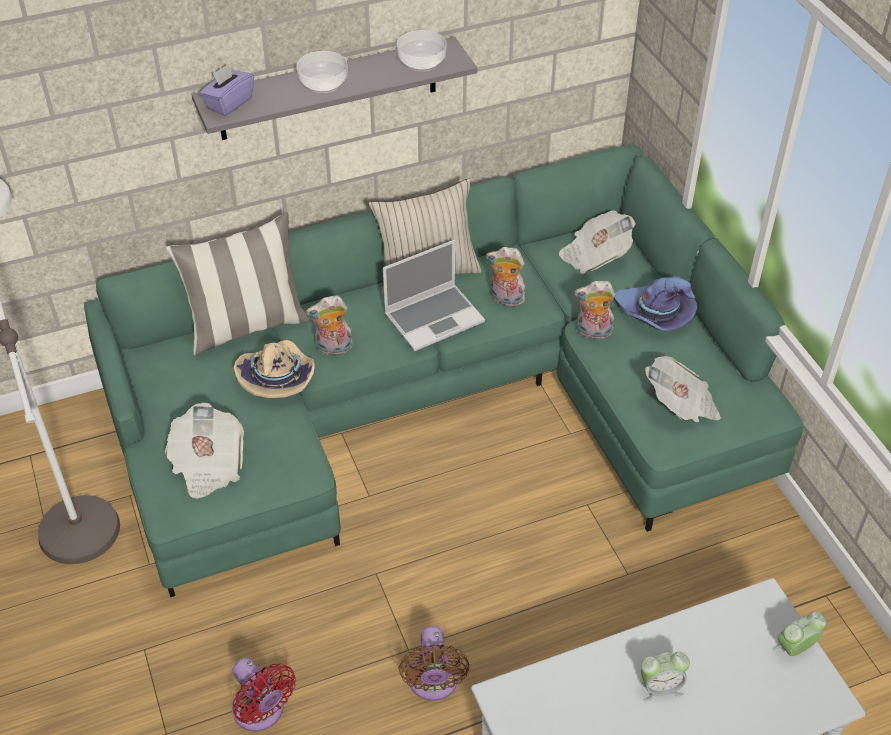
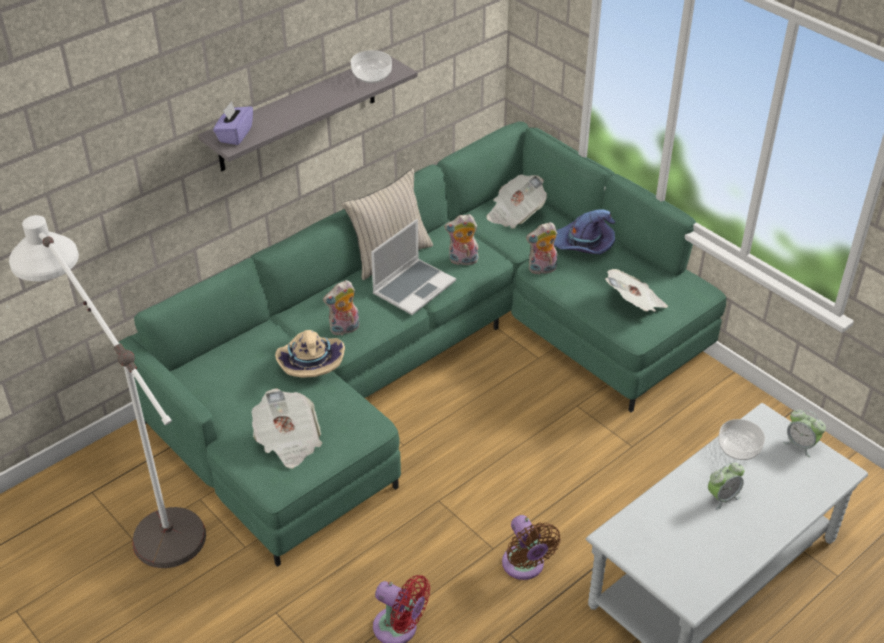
camera: 20 degrees left, 5 degrees down
(247, 326) = (262, 329): pillow -> none
(323, 83) = (302, 105): bowl -> bowl (738, 448)
(794, 649) = (800, 445): alarm clock -> alarm clock turned 90 degrees counterclockwise

